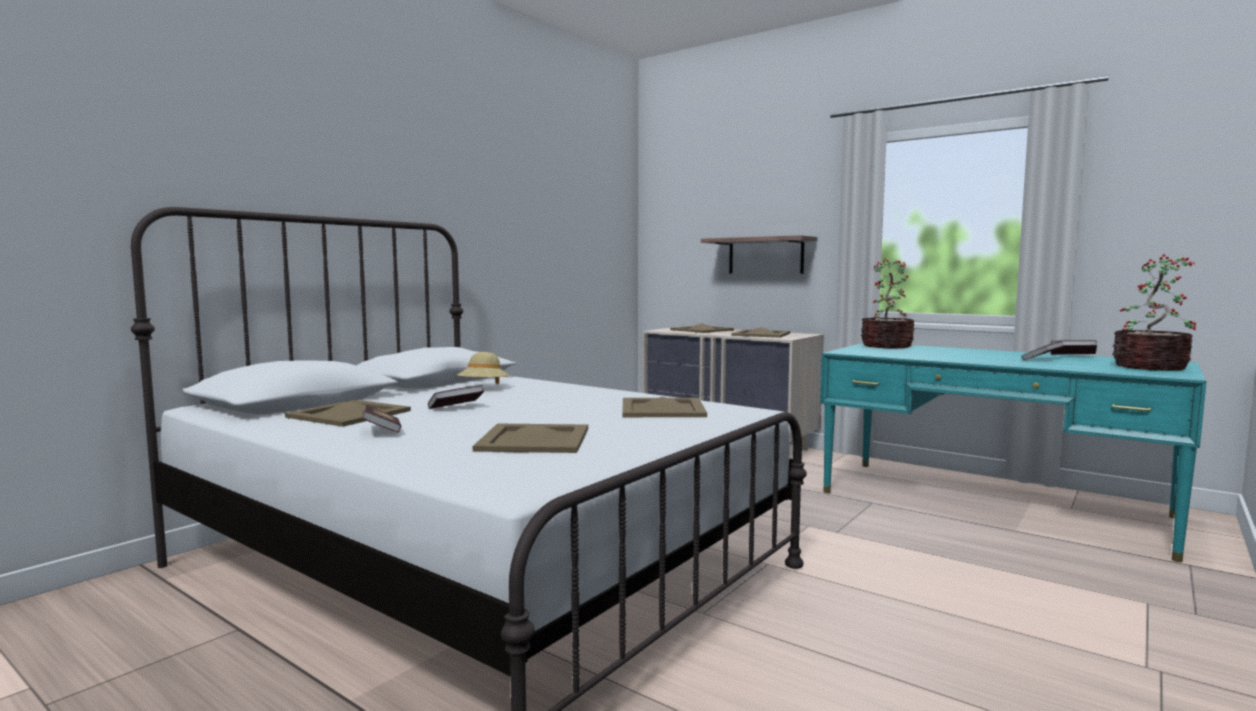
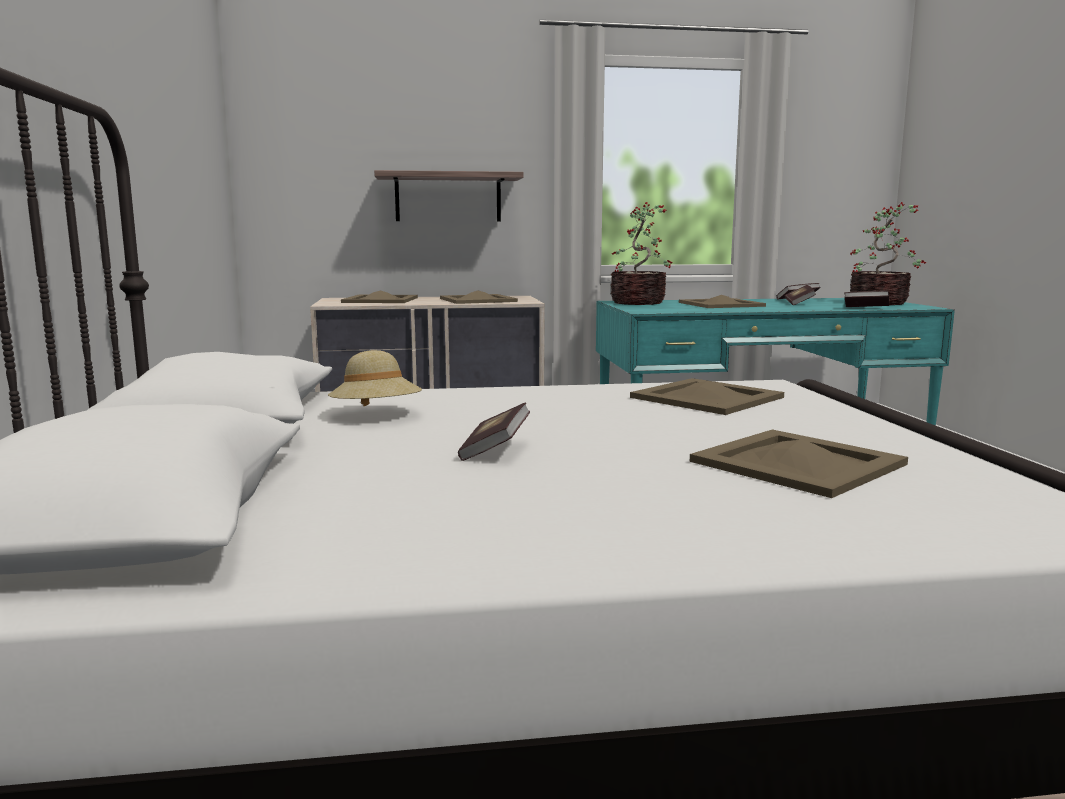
camera: 45 degrees left, 5 degrees up
(348, 414) = (378, 503): beige tray -> beige tray (720, 304)
(382, 431) = (586, 511): book -> book (866, 308)

